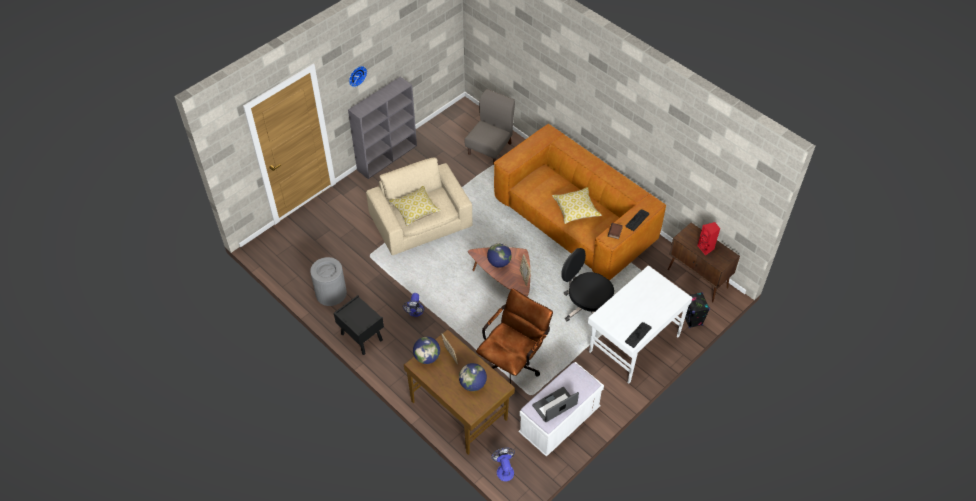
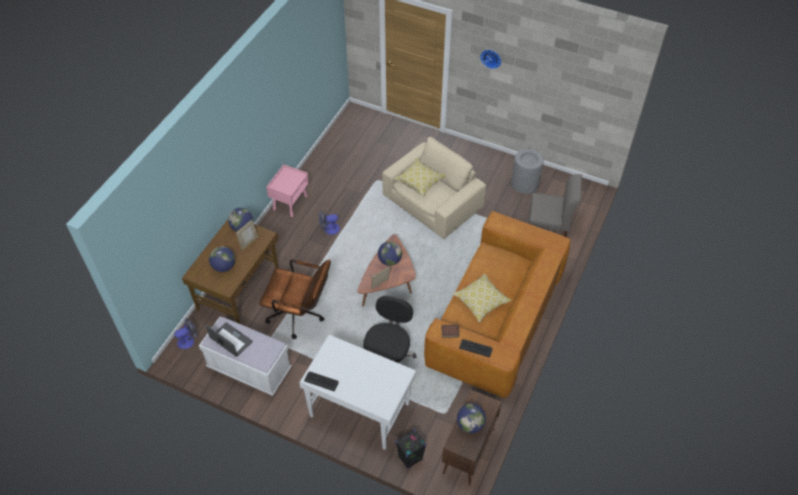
camera: 70 degrees right, 0 degrees up
(331, 293) = (326, 169): grey trash can -> grey trash can (524, 183)
(361, 337) = (290, 202): black nightstand -> pink nightstand
(387, 157) = (494, 155): grey bookcase -> none
(706, 248) = (470, 424): red speaker -> globe

